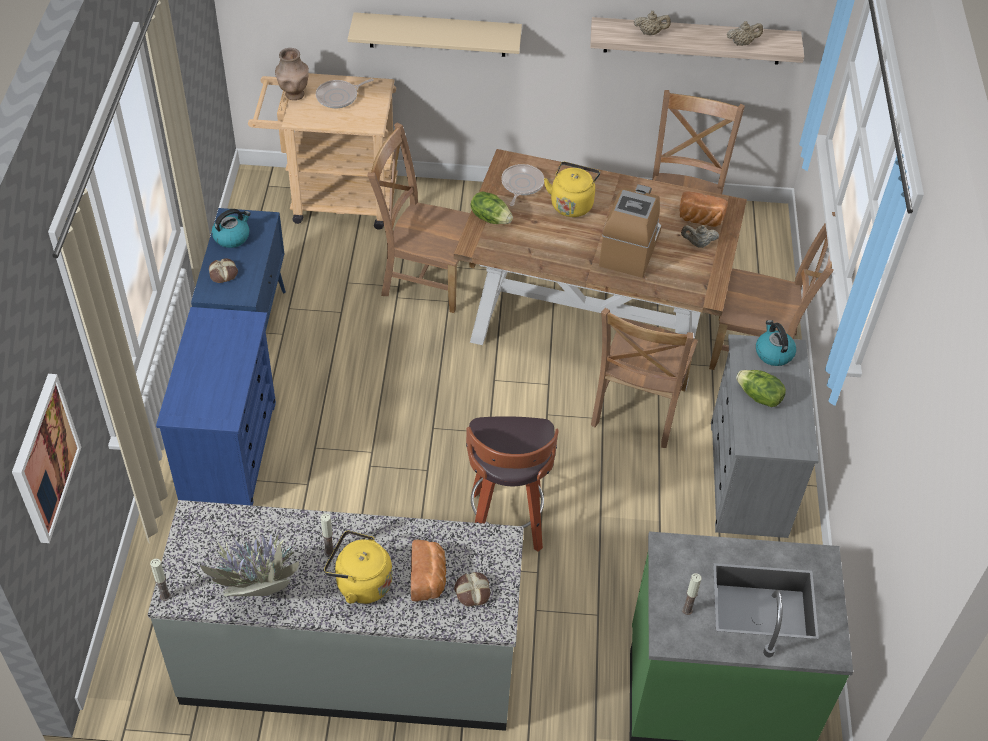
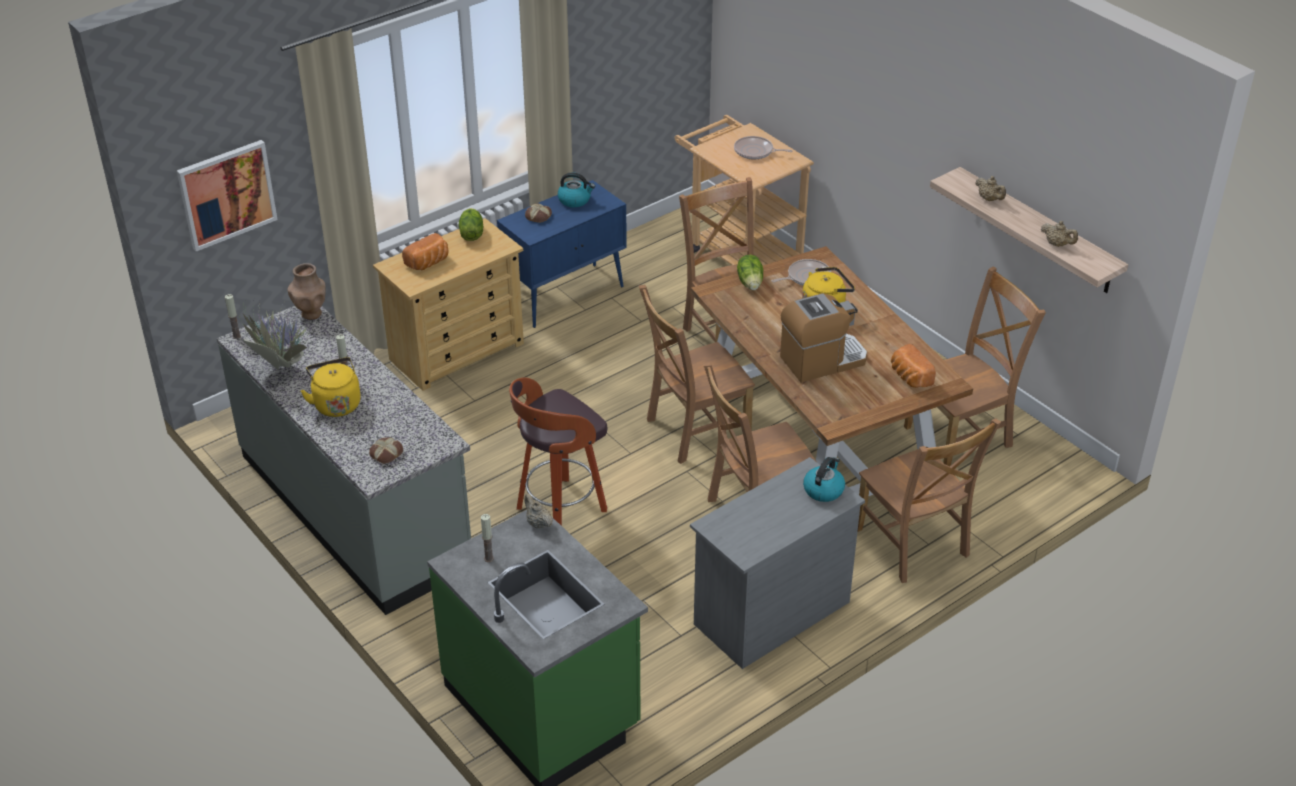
camera: 50 degrees right, 10 degrees down
(229, 451) = (457, 351): blue dresser -> beige dresser
(294, 94) = (726, 134): brown vase -> brown vase (311, 313)
(428, 578) = (374, 429): bread -> bread (428, 263)
(437, 34) = (848, 132): beige shelf -> none
(506, 376) = (694, 430): none -> brown chair
(698, 244) = (881, 390): beige teapot -> beige teapot (538, 523)
(758, 397) = (765, 505): lettuce -> lettuce (471, 234)

